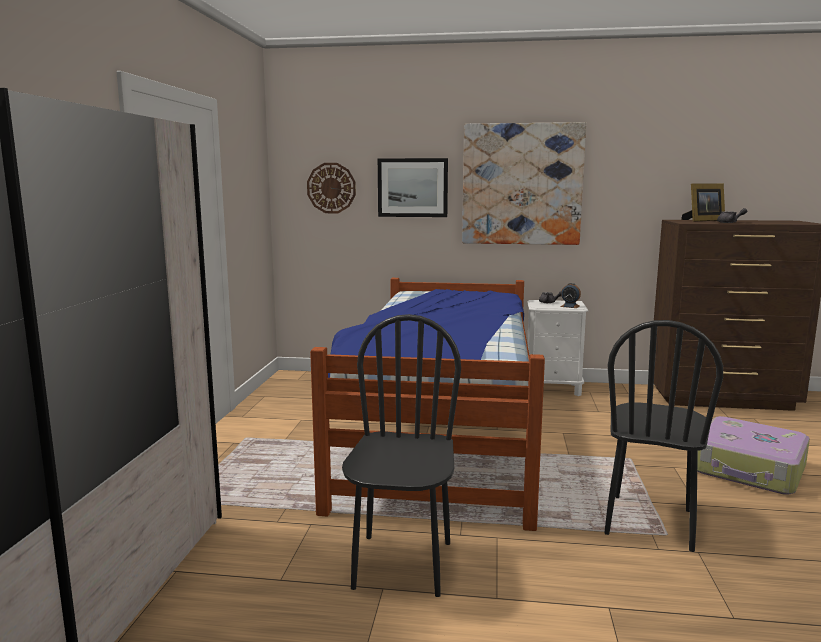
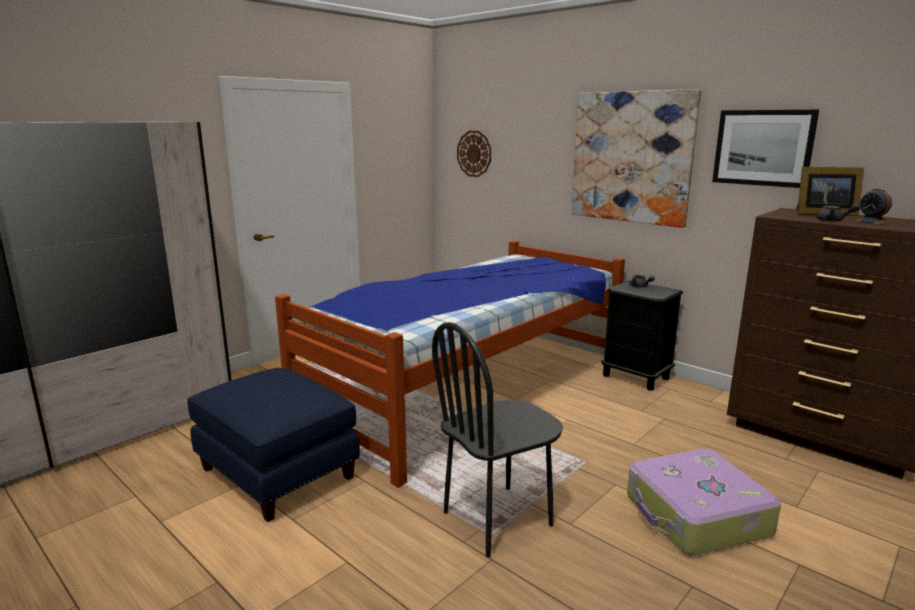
camera: 35 degrees right, 5 degrees up
(402, 564) = (279, 473): black chair -> blue ottoman
(412, 187) = (535, 156): picture -> picture (763, 148)
(553, 388) = (636, 377): white nightstand -> black nightstand
(570, 306) = (650, 294): alarm clock -> alarm clock (871, 222)

